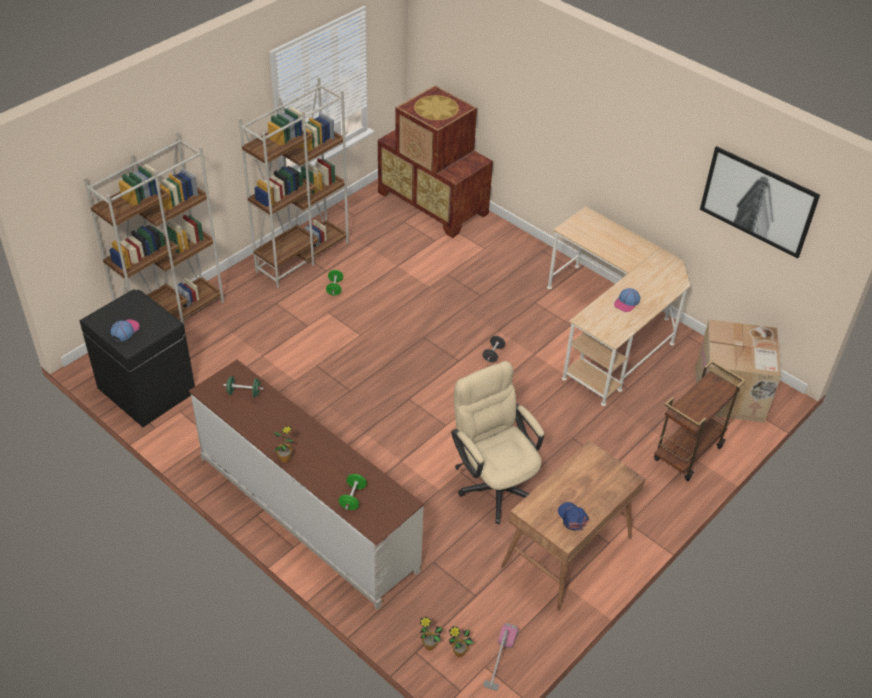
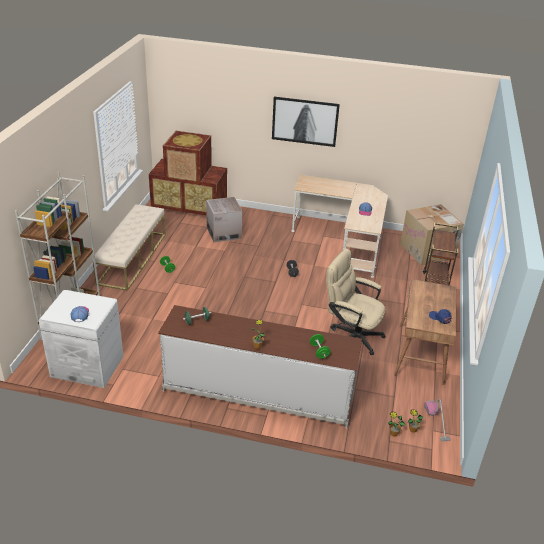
camera: 30 degrees left, 10 degrees down
(147, 388) = (88, 364): black washing machine -> white washing machine
(303, 257) = (132, 258): brown bookcase -> beige bench
(449, 258) = (224, 233): none -> cardboard box
(758, 201) = (418, 130): picture -> picture (305, 121)

